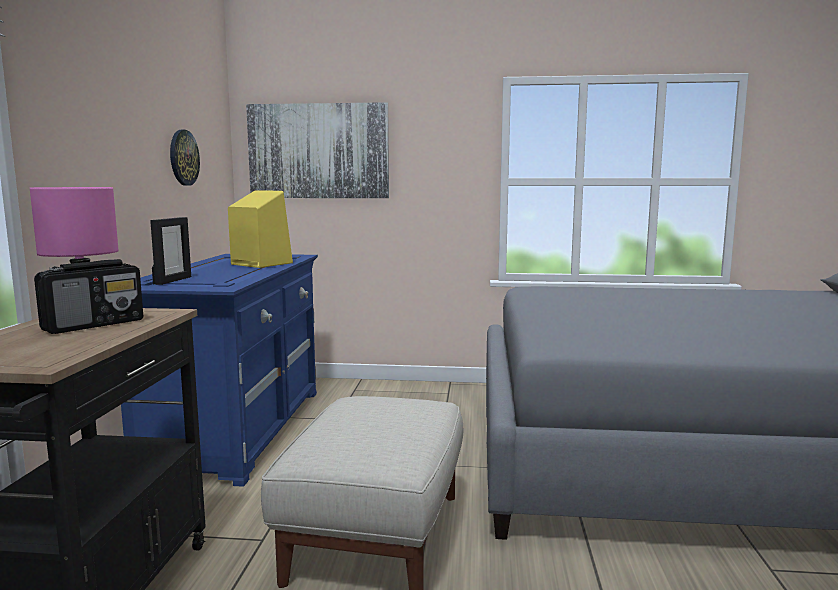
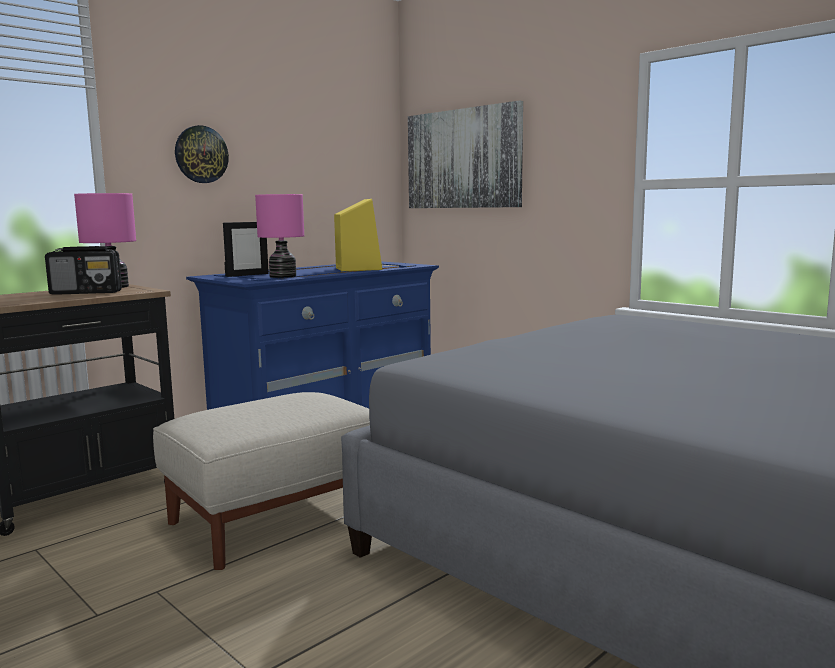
camera: 40 degrees right, 0 degrees up
(183, 157) = (316, 170): wall clock -> wall clock (201, 154)
(227, 279) = (282, 276): none -> pink table lamp

